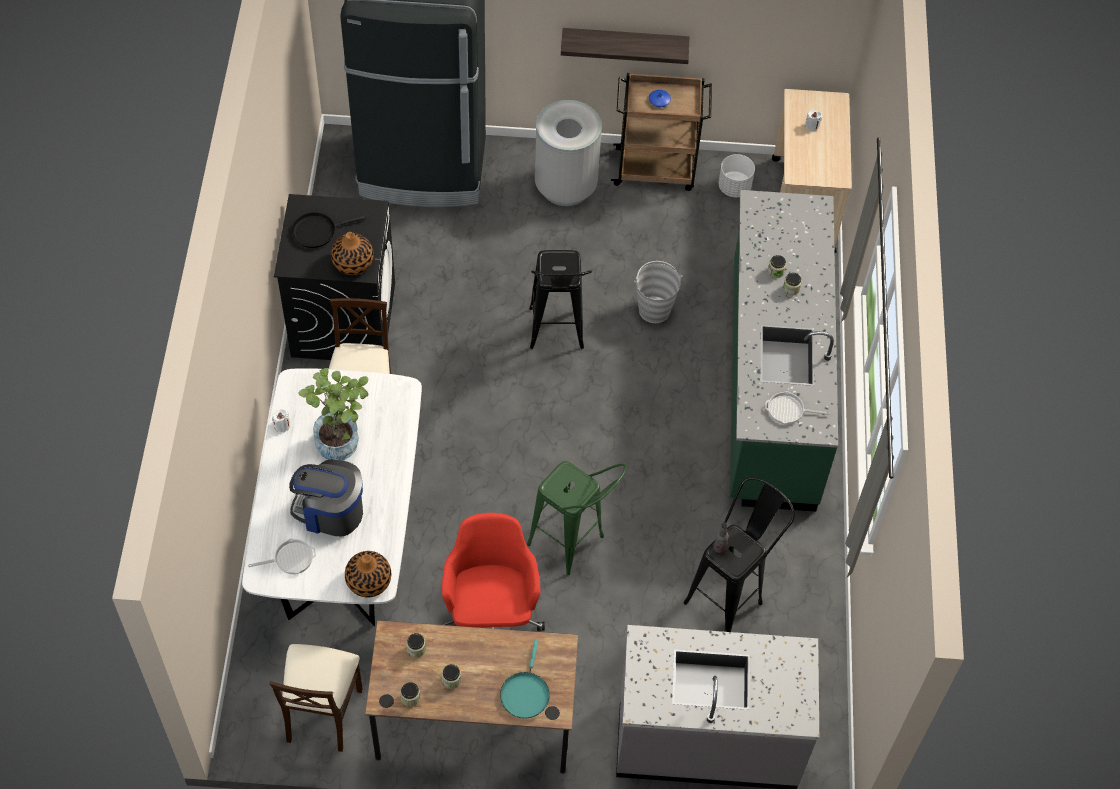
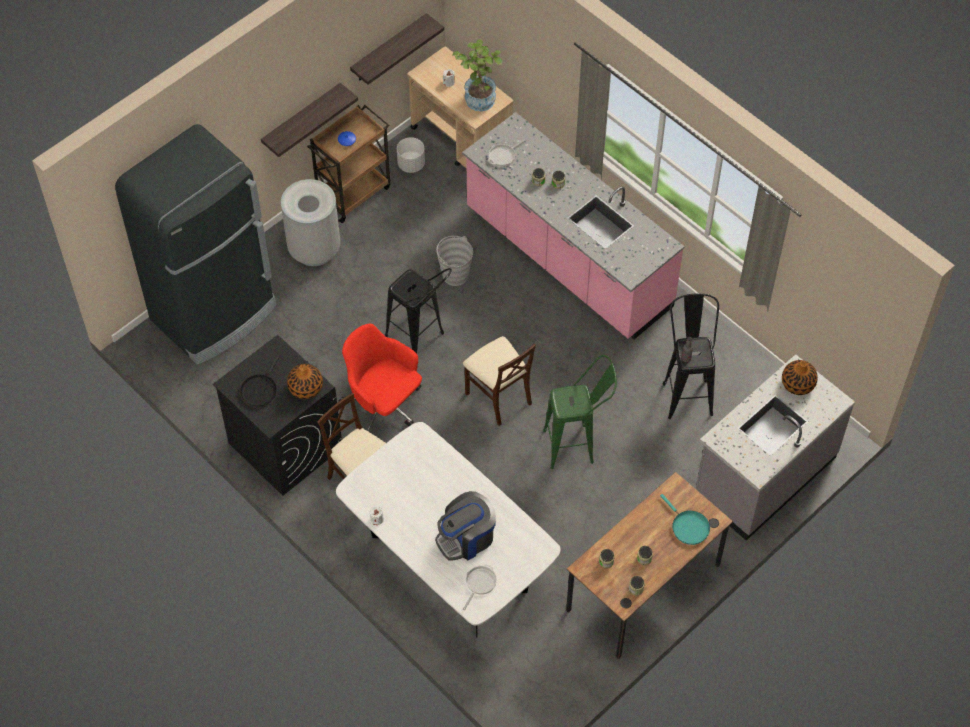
camera: 45 degrees left, 0 degrees up
(322, 713) = (560, 665): beige chair -> beige chair (498, 397)
(341, 438) = (419, 494): potted plant -> potted plant (479, 96)
(368, 581) = (536, 552): vase -> vase (797, 384)
(491, 615) = (580, 524): red office chair -> red office chair (383, 406)
(769, 43) = (389, 49): none -> shelf
(770, 384) = (567, 259): green counter -> pink counter
(788, 410) = (638, 251): frying pan -> frying pan (503, 155)

